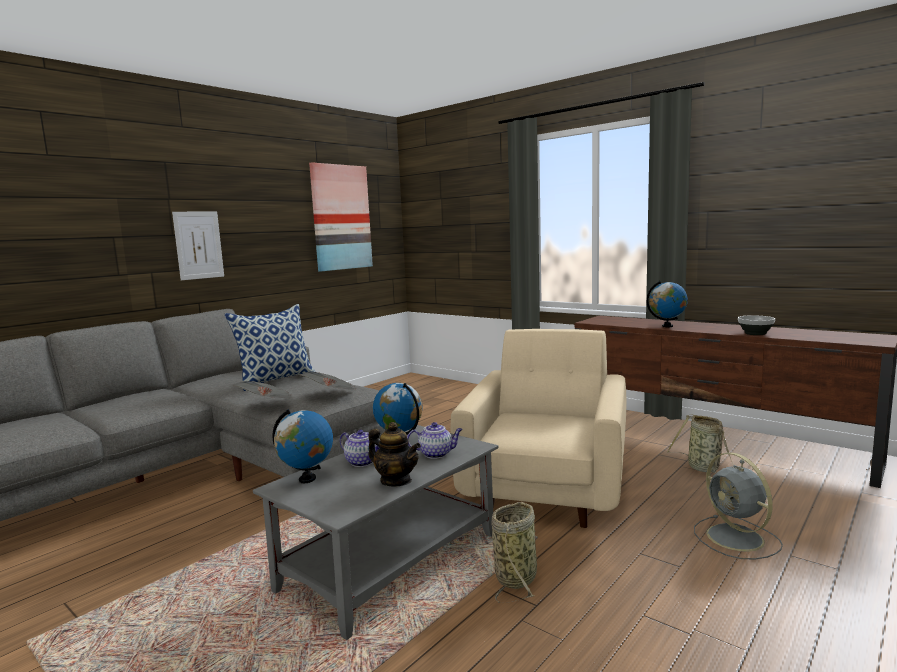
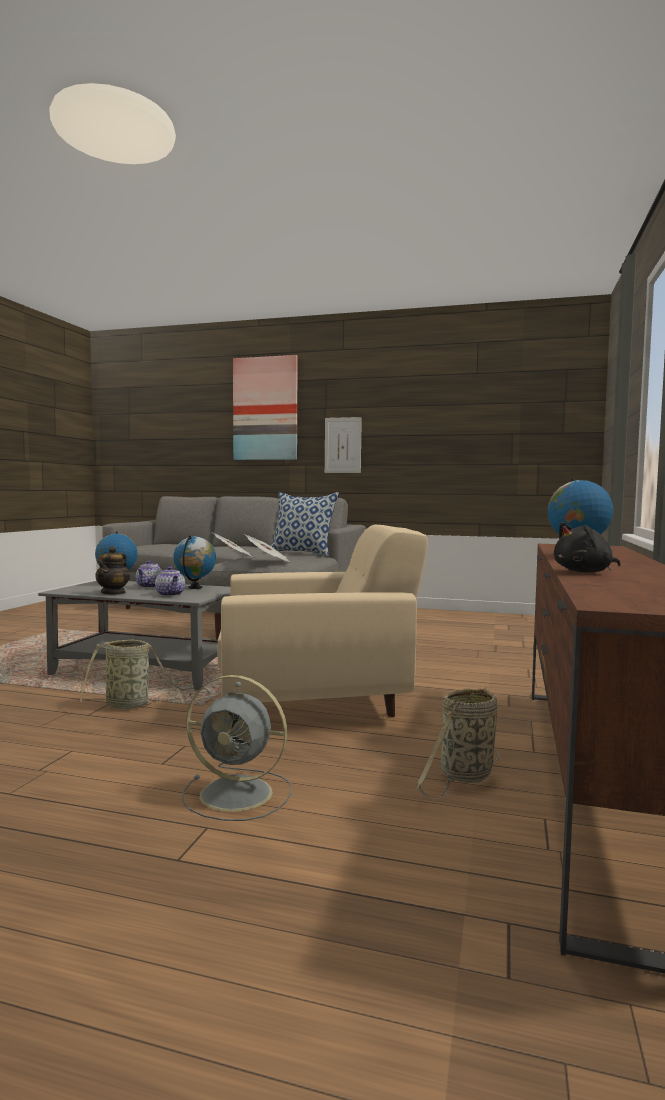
camera: 65 degrees right, 5 degrees down
(341, 217) = (501, 420): picture -> picture (265, 409)
(737, 539) = (239, 794): grey fan -> grey fan turned 120 degrees counterclockwise
(755, 333) = (585, 572): bowl -> black plush toy

